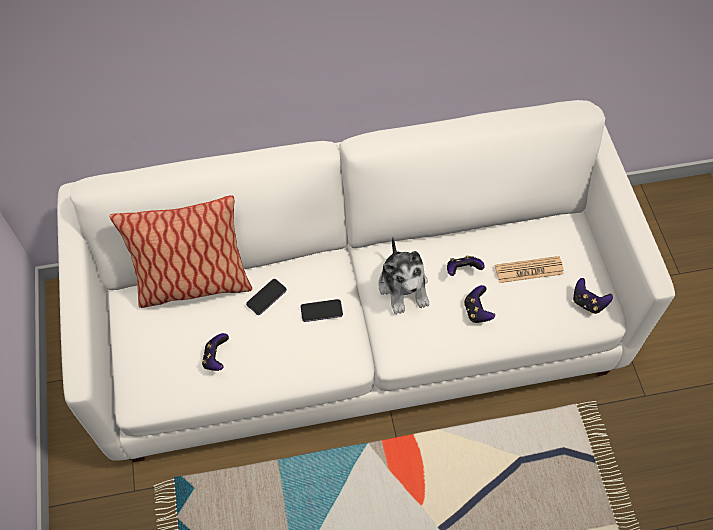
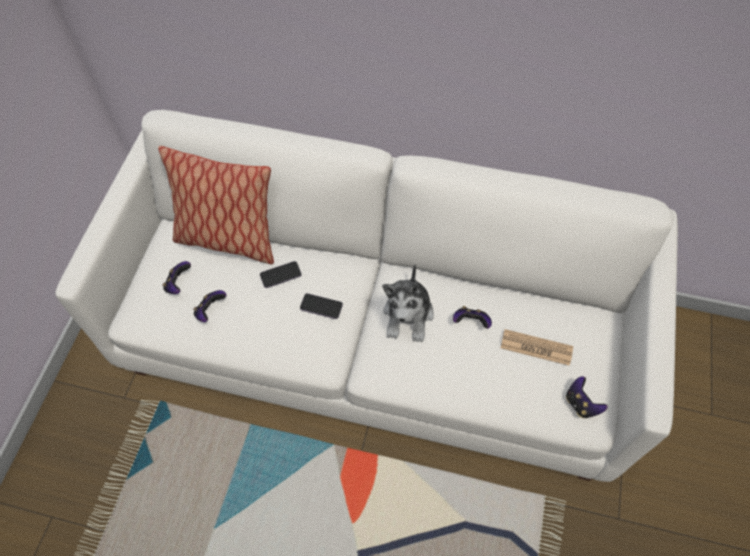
camera: 25 degrees right, 0 degrees up
(477, 311) = (465, 366): game controller -> game controller (178, 284)

